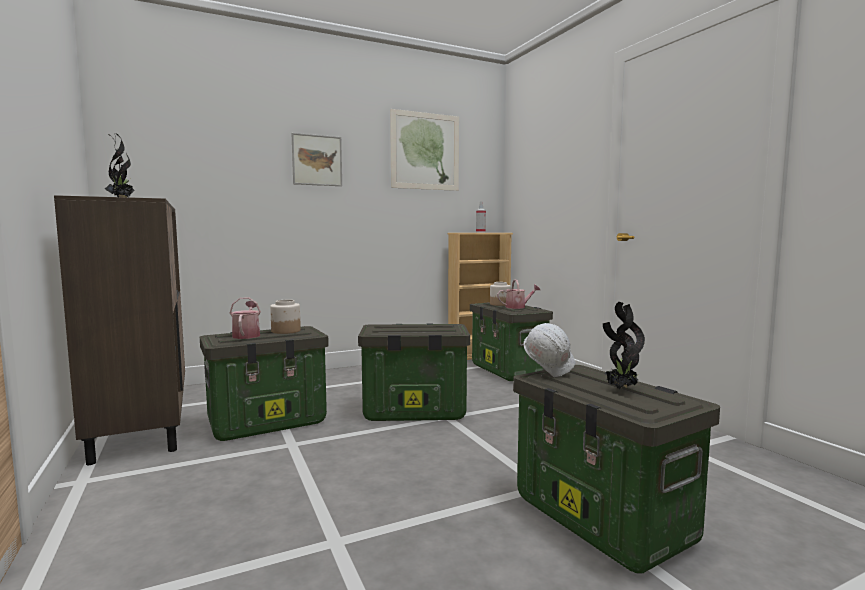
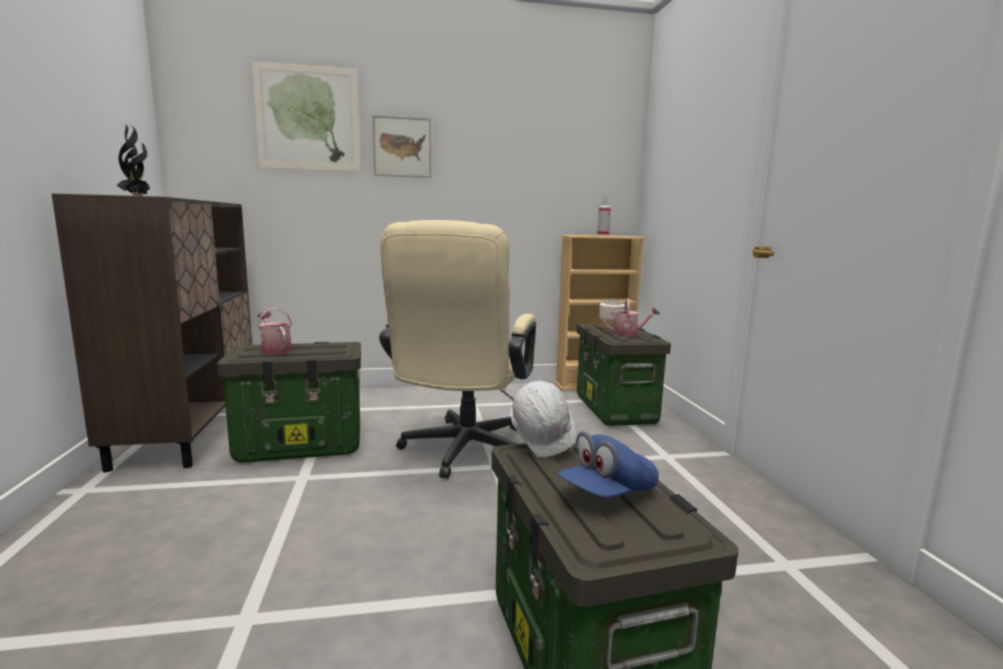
camera: 15 degrees right, 5 degrees up
(247, 335) = (275, 349): watering can -> watering can turned 45 degrees counterclockwise
(285, 331) = (320, 347): jar -> none
(413, 411) = (462, 453): storage box -> beige office chair
(425, 151) = (537, 133): picture -> picture (308, 118)
(620, 388) = (607, 493): potted plant -> blue cap

